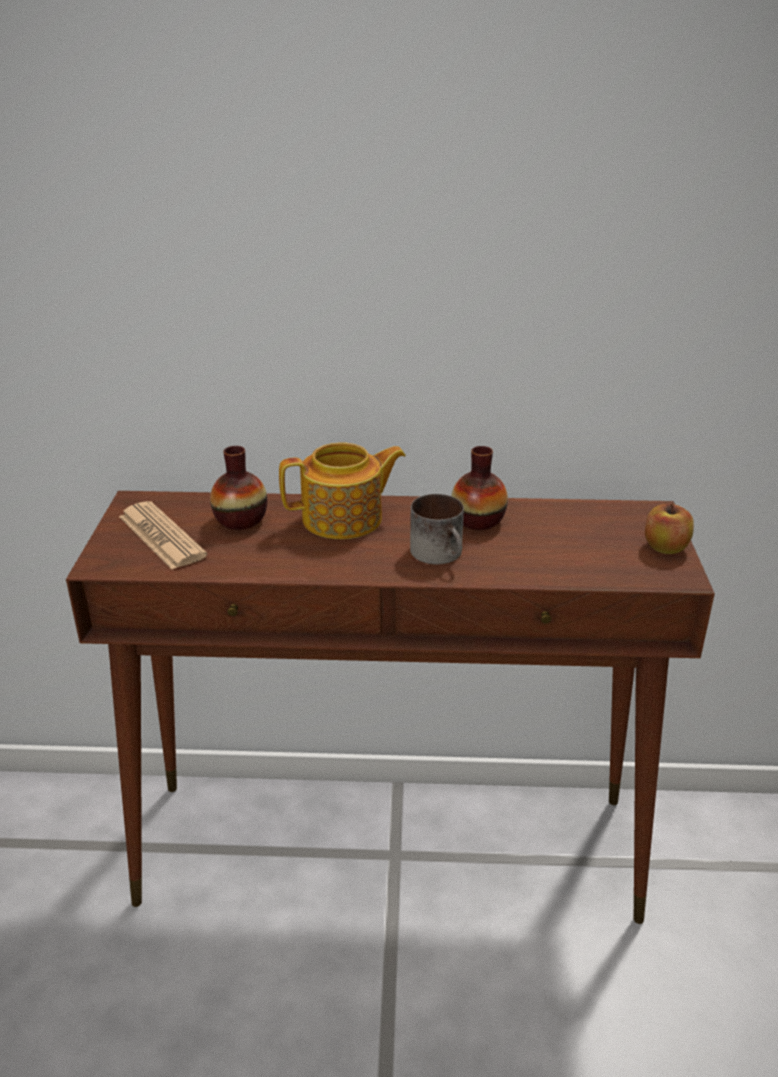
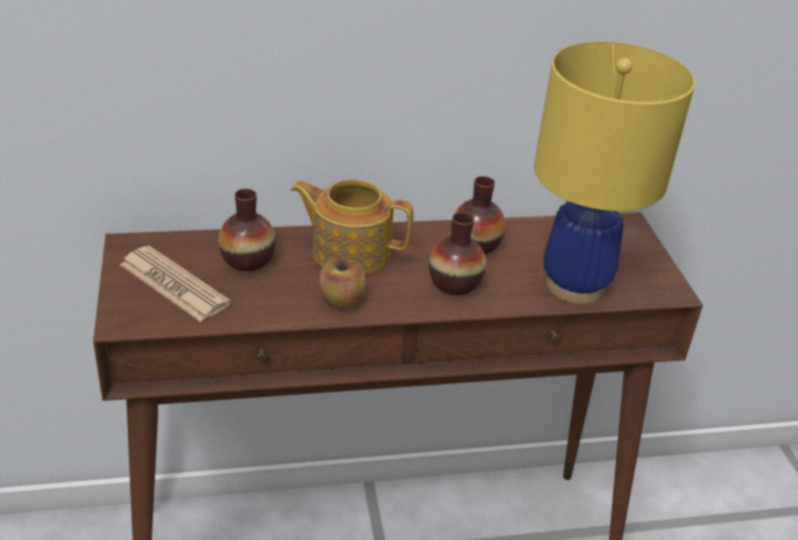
camera: 15 degrees left, 5 degrees up
(344, 519) = (350, 252): teapot -> teapot turned 135 degrees counterclockwise
(441, 553) = (454, 283): mug -> vase
(572, 564) = (574, 285): none -> yellow table lamp
(665, 547) = (649, 261): apple -> apple (341, 301)

